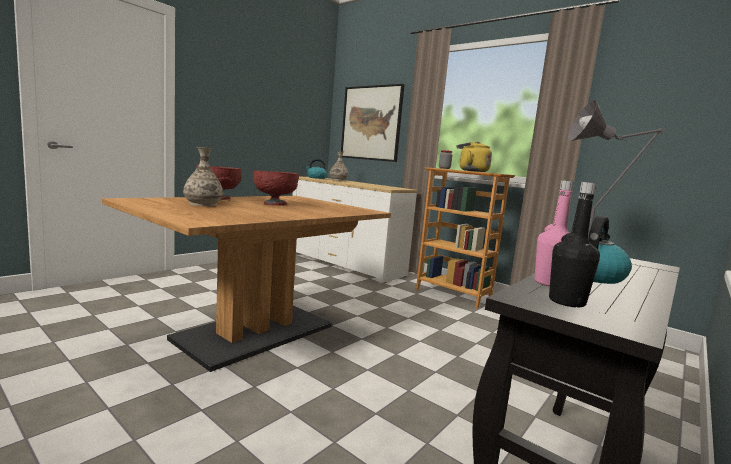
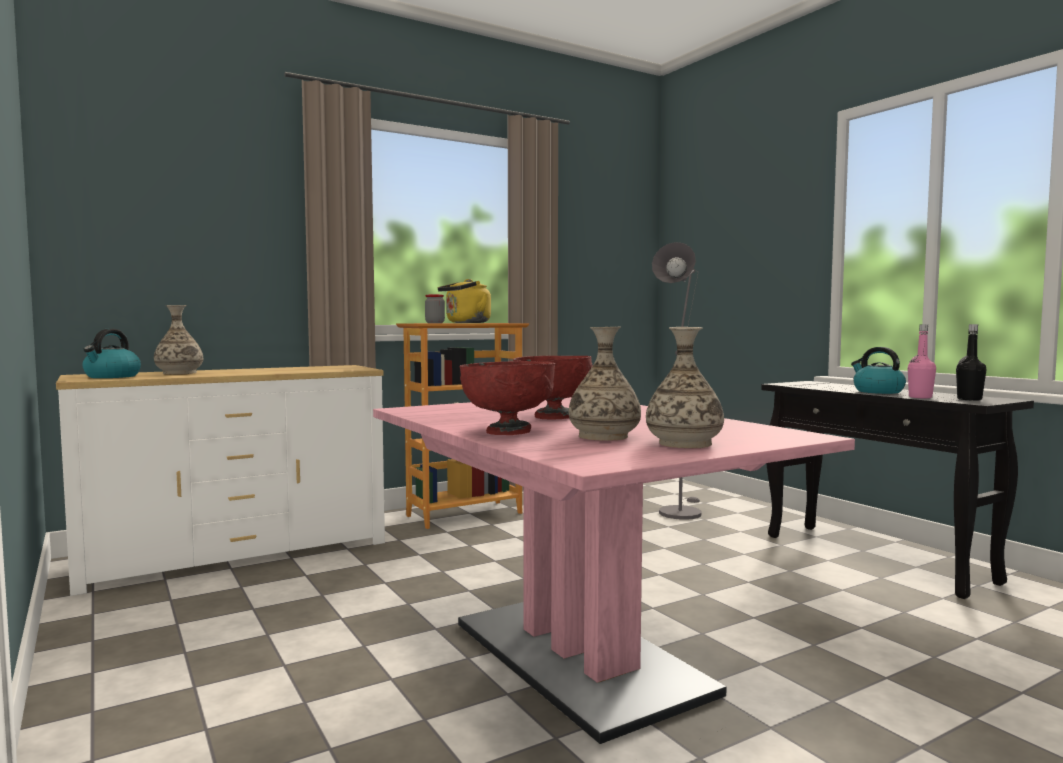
camera: 70 degrees left, 5 degrees down
(175, 208) = (684, 443): none -> vase
(255, 332) = (578, 657): brown dining table -> pink dining table
(371, 123) = (184, 239): picture -> none

